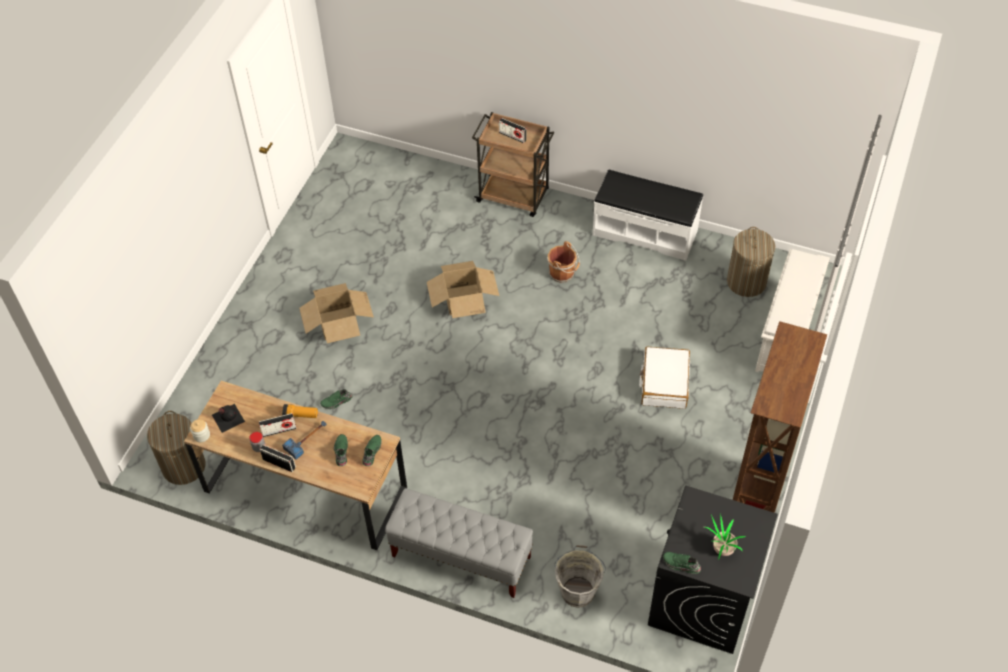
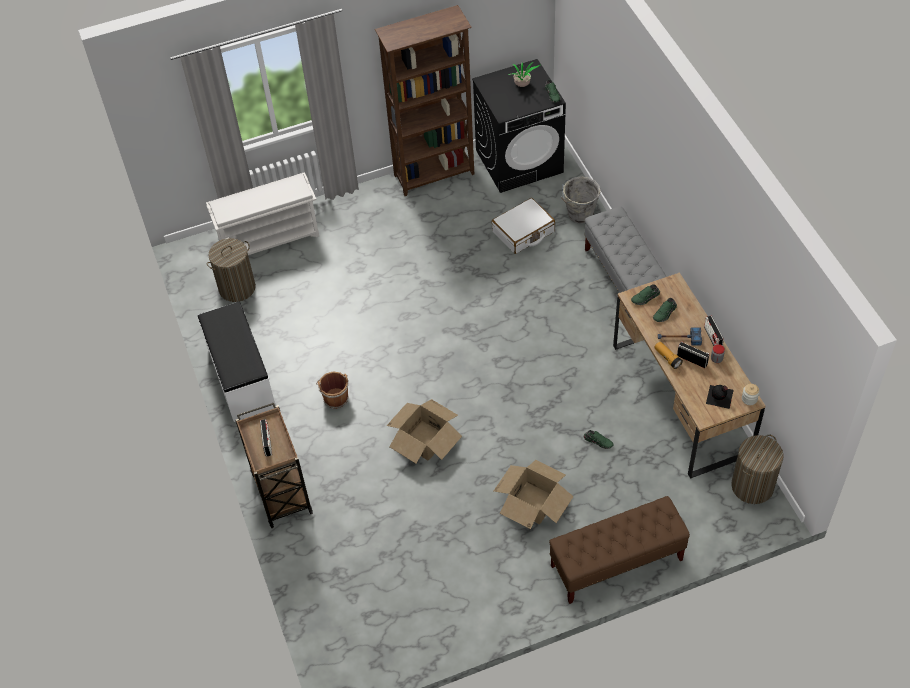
camera: 130 degrees left, 0 degrees up
(238, 333) = (616, 563): none -> brown bench
(664, 383) = (379, 274): white suitcase -> white suitcase (523, 232)

